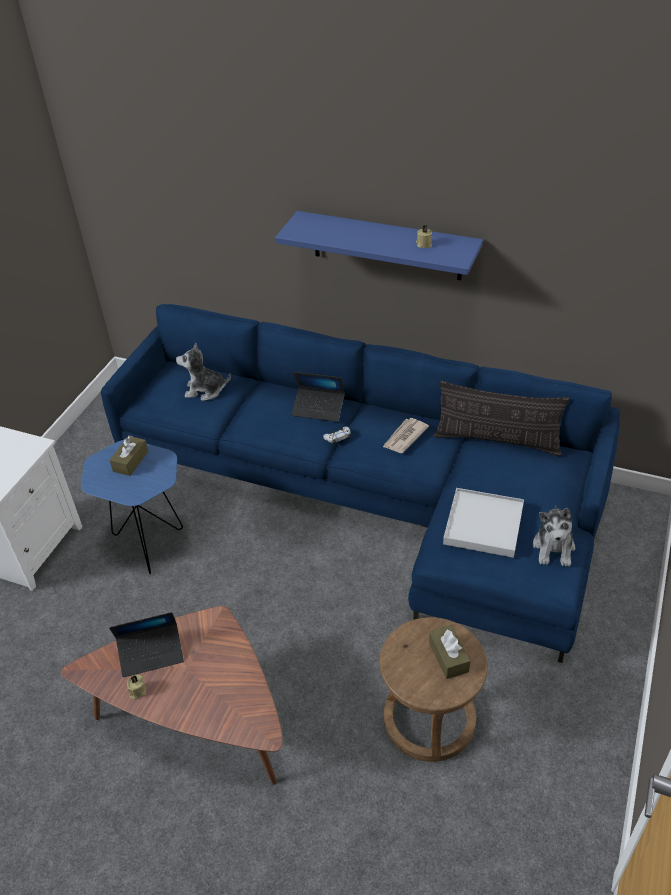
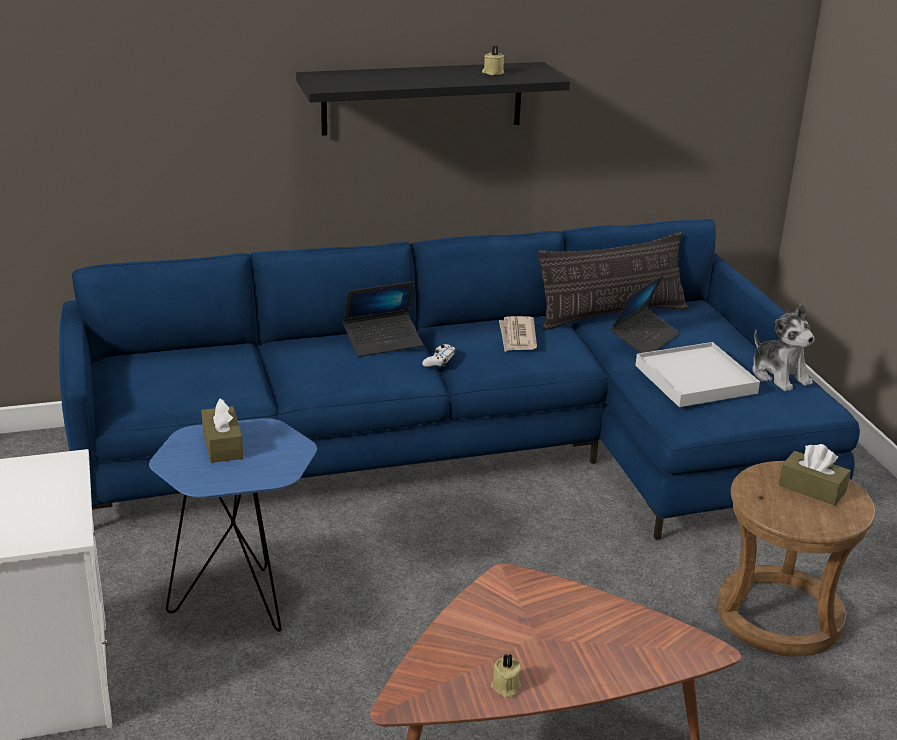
camera: 40 degrees left, 15 degrees down
(151, 653) = (472, 644): laptop -> laptop (644, 339)
(205, 390) = (206, 367): plush toy -> none
(386, 246) = (422, 98): blue shelf -> black shelf

